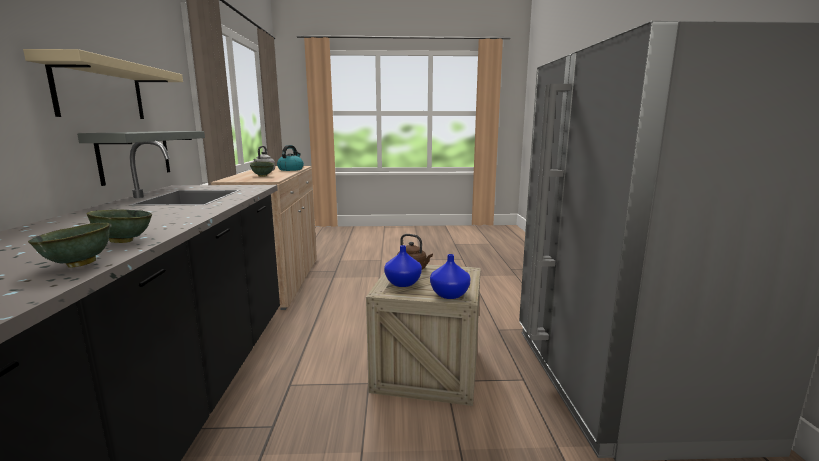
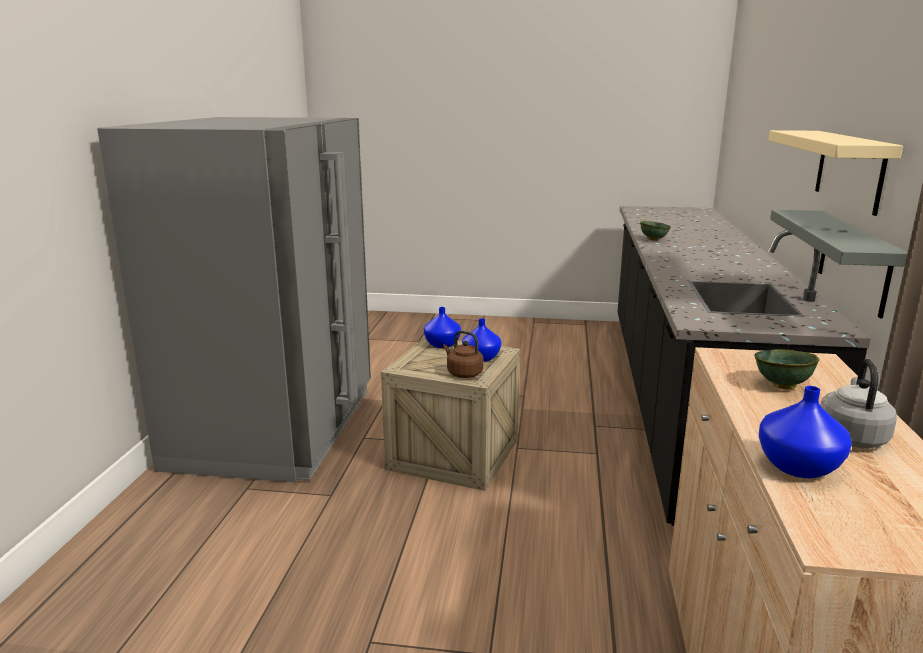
camera: 170 degrees left, 5 degrees up
(123, 241) = (664, 249): green bowl -> none
(291, 169) = (799, 466): kettle -> blue vase

